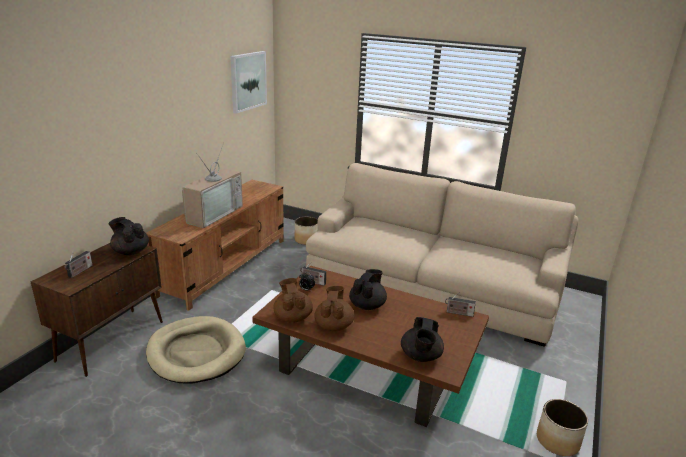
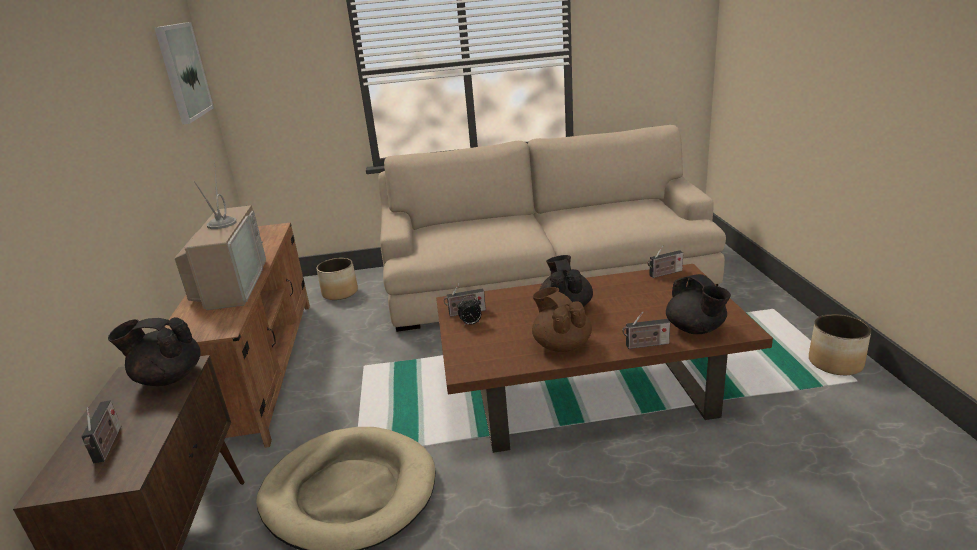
camera: 30 degrees left, 0 degrees up
(292, 317) = (500, 360): brown teapot -> none
(377, 350) = (645, 345): none -> radio

